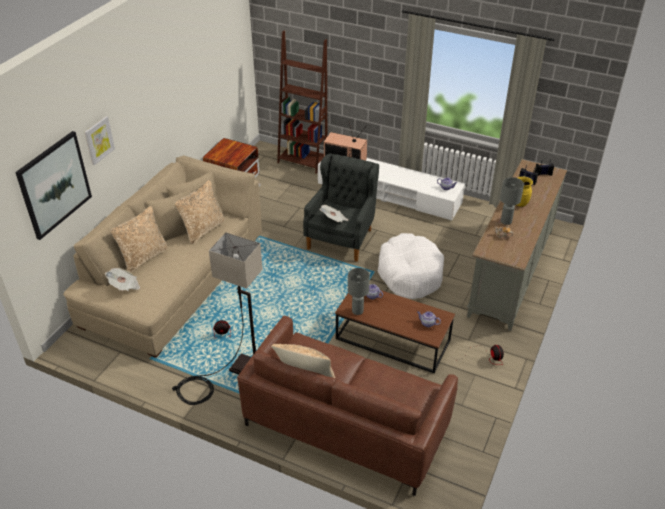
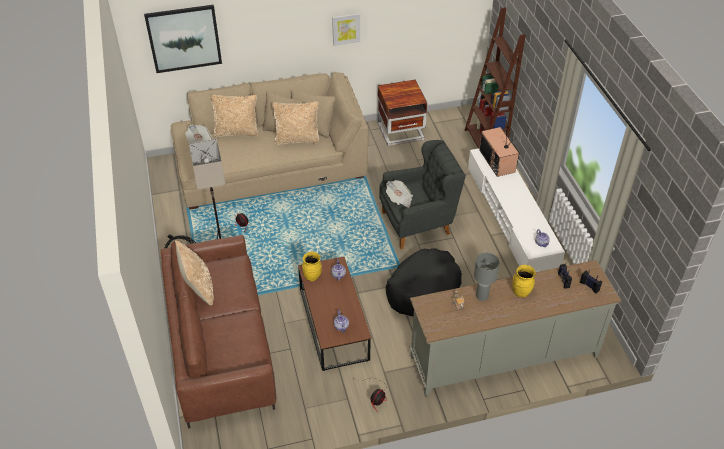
camera: 50 degrees right, 5 degrees up
(99, 140) = (243, 22): picture -> picture (346, 29)
(357, 311) = (312, 276): grey table lamp -> yellow vase
(410, 273) = (423, 289): white dog bed -> black dog bed

